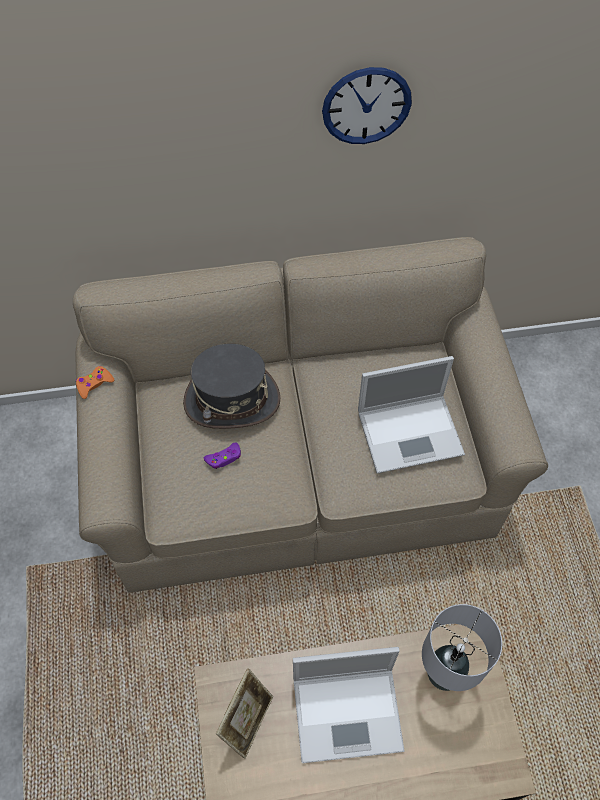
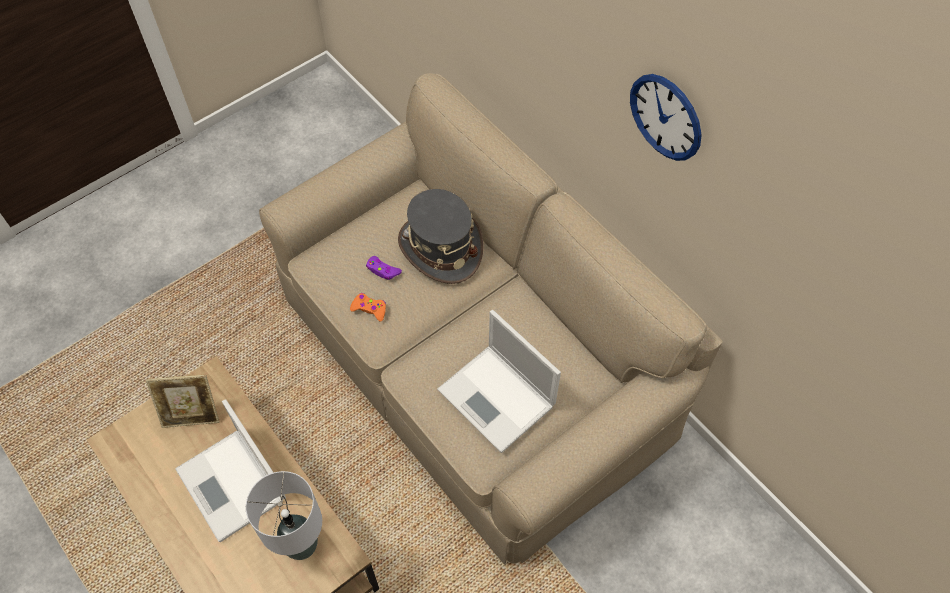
camera: 60 degrees right, 0 degrees up
(94, 384) = (383, 145): orange game controller -> orange game controller (369, 309)

